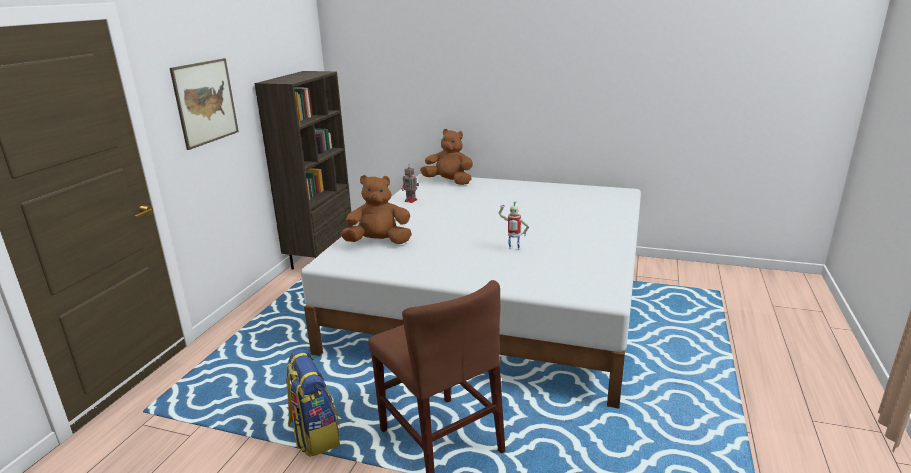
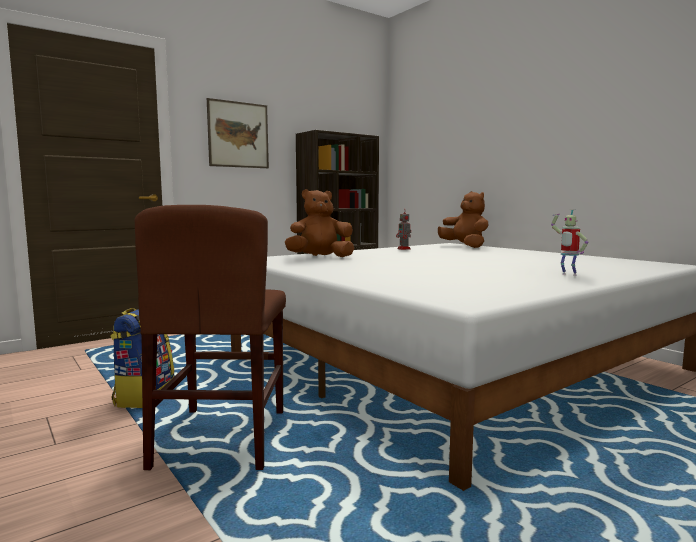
camera: 35 degrees right, 15 degrees down
(379, 242) = (320, 257): brown plush toy -> brown plush toy turned 45 degrees counterclockwise
(513, 249) = (433, 272): toy robot -> toy robot (567, 275)

